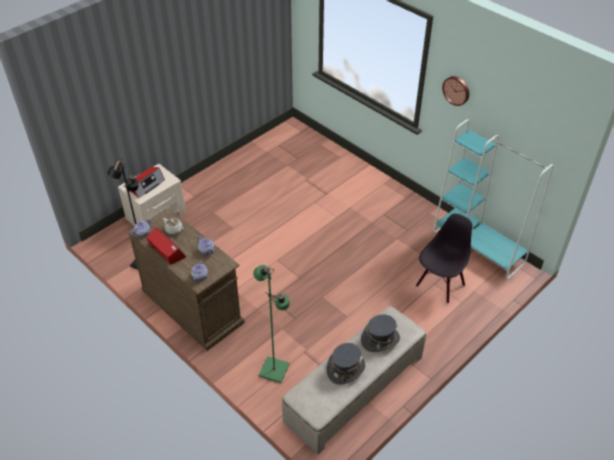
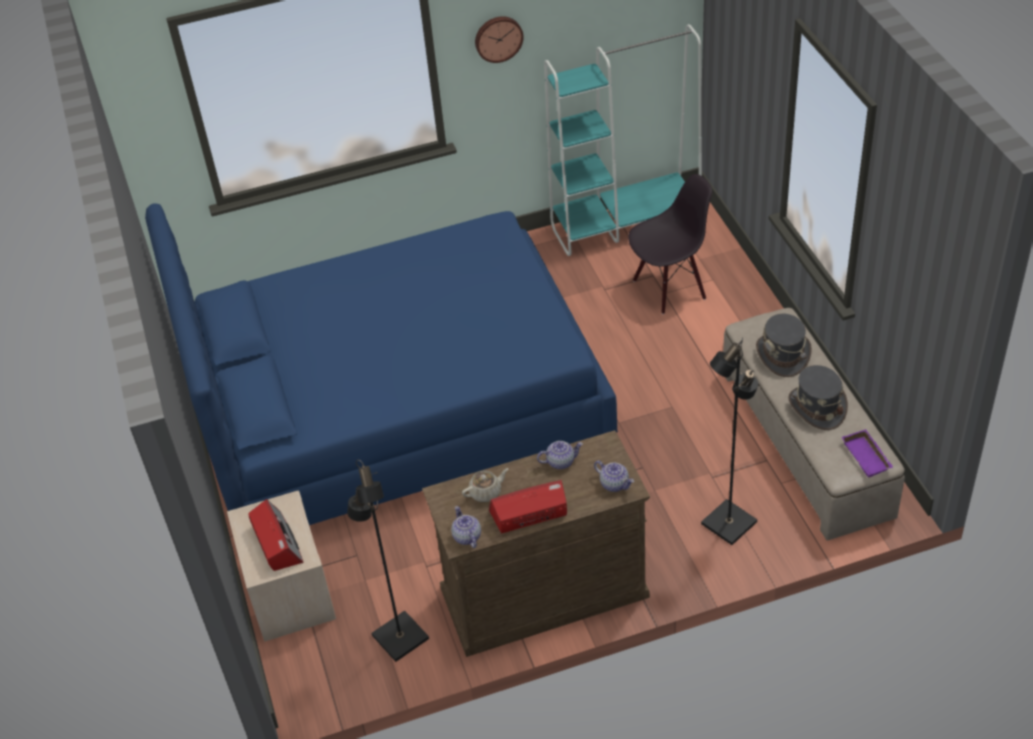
camera: 60 degrees left, 0 degrees up
(274, 370) = (729, 523): green floor lamp -> black floor lamp
(285, 207) = (397, 407): none -> blue bed
(318, 406) = (868, 456): none -> purple tray
(439, 284) = (669, 288): black chair -> black chair turned 90 degrees clockwise

